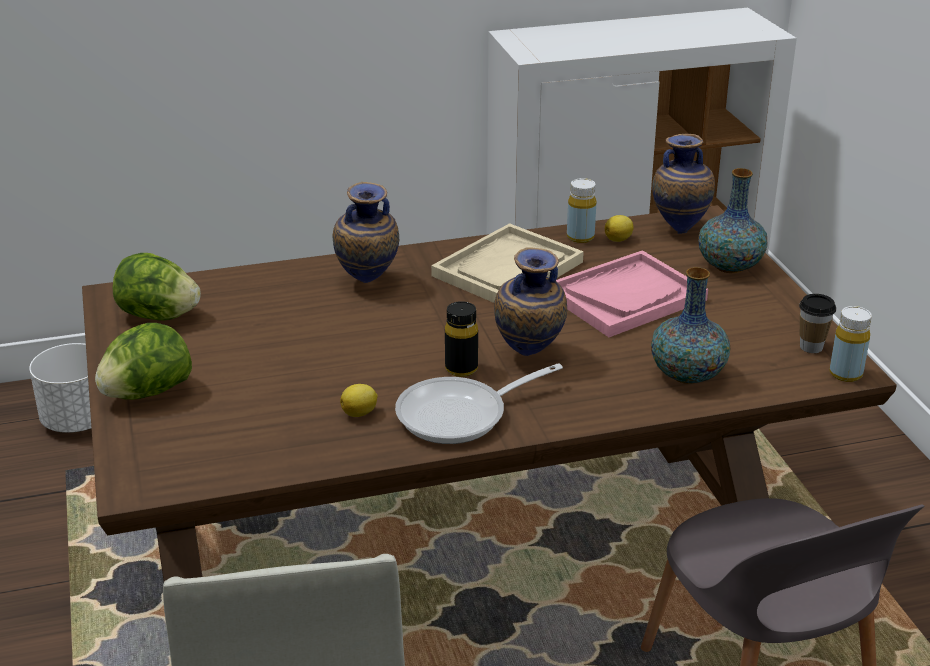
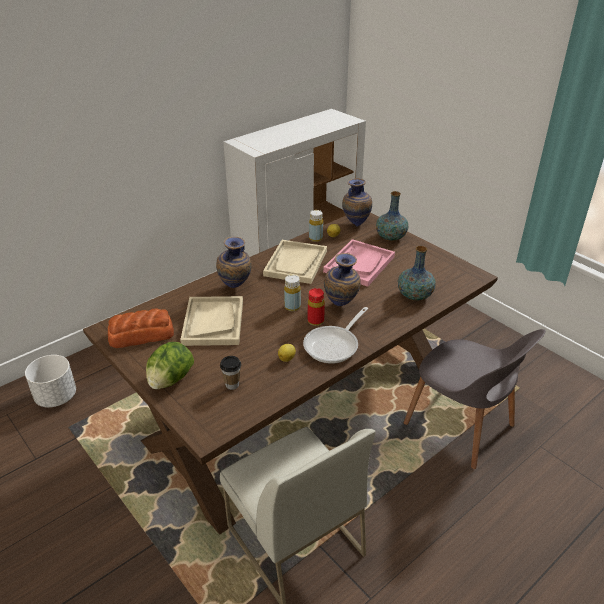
camera: 25 degrees left, 5 degrees up
(158, 316) = (140, 335): lettuce -> bread
(286, 326) = (213, 322): none -> beige tray
(461, 369) = (315, 321): black bottle -> red bottle
(811, 347) = (453, 268): cup -> cup (232, 385)
(845, 374) = (475, 277): yellow bottle -> yellow bottle (292, 307)

